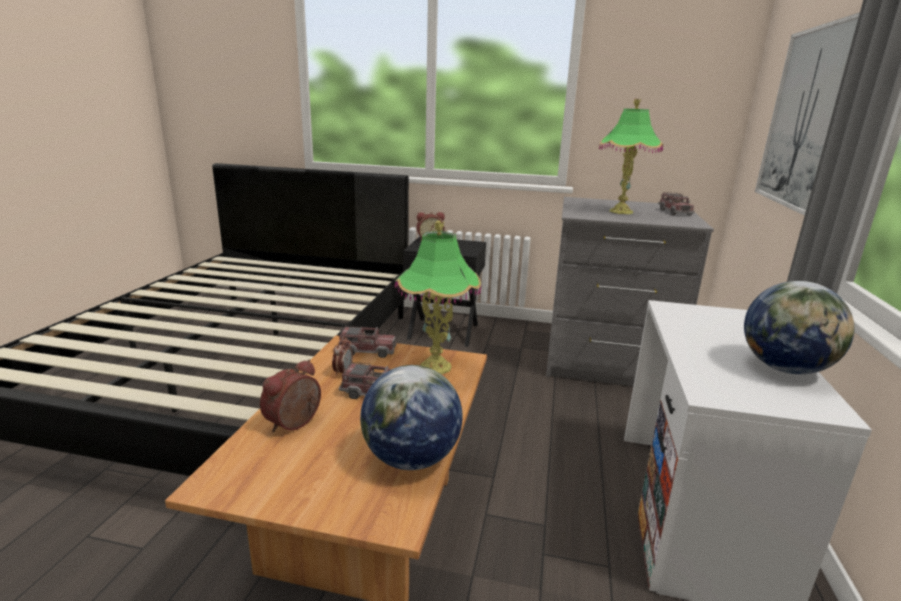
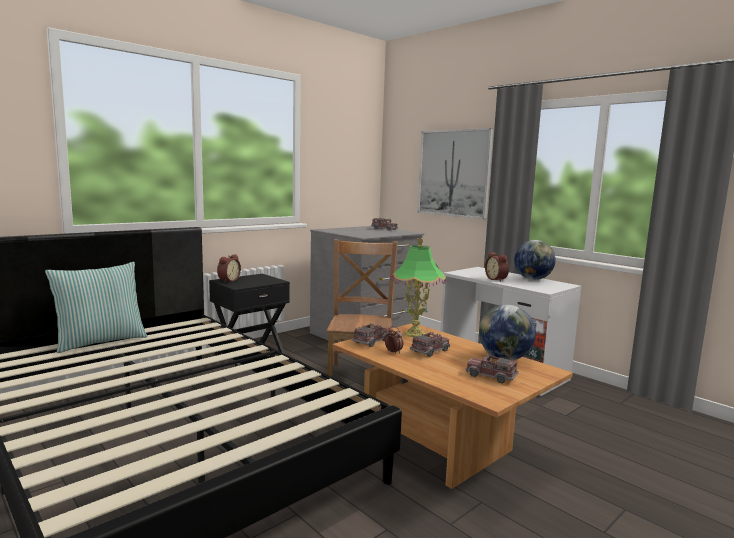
camera: 55 degrees left, 10 degrees down
(290, 268) = (100, 341): none -> pillow
(295, 424) = (445, 373): alarm clock -> alarm clock (497, 279)
(312, 463) = (491, 376): none -> toy truck
(485, 401) = (360, 375): none -> brown chair
(620, 212) = (368, 232): table lamp -> none

